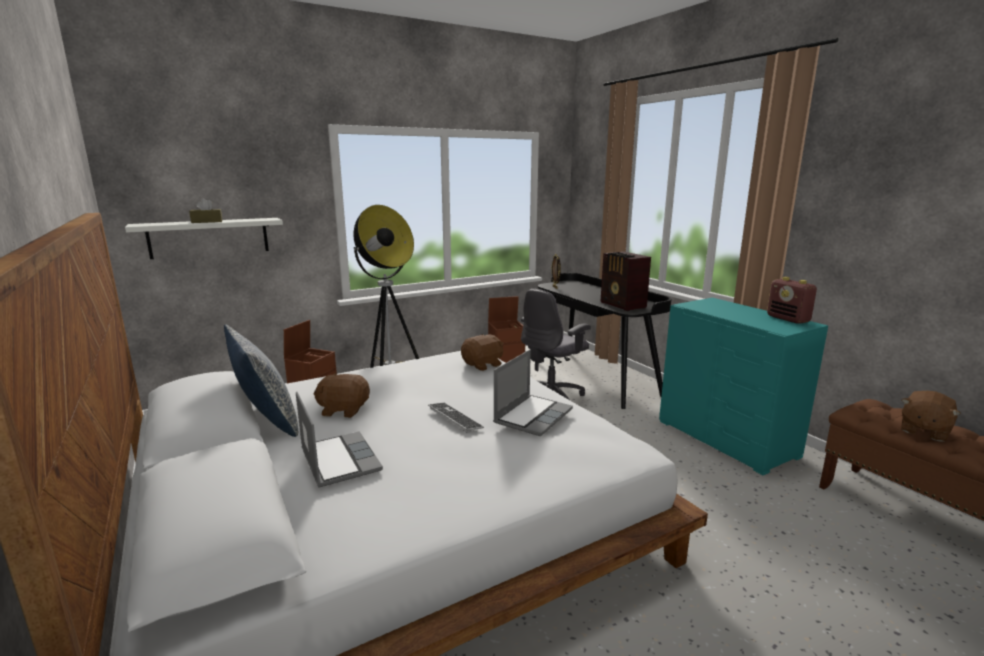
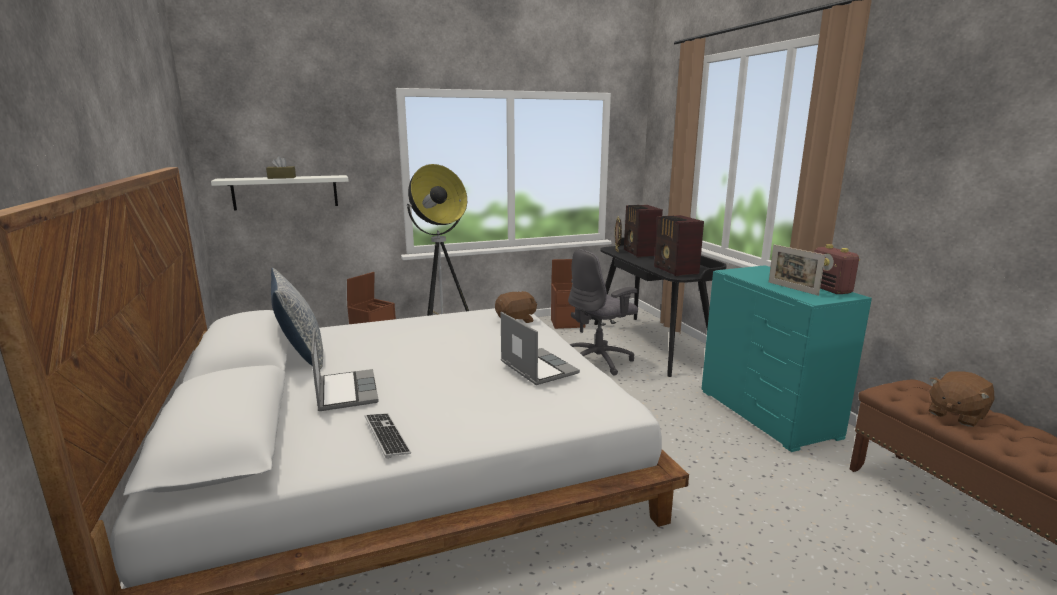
camera: 10 degrees right, 0 degrees up
(344, 410) = (370, 351): brown plush toy -> none
(455, 418) = (464, 364): keyboard -> keyboard (386, 436)
(532, 416) = (537, 368): laptop -> laptop turned 75 degrees counterclockwise
(579, 289) = (640, 253): none -> radio
(755, 320) = (792, 288): none -> picture frame

